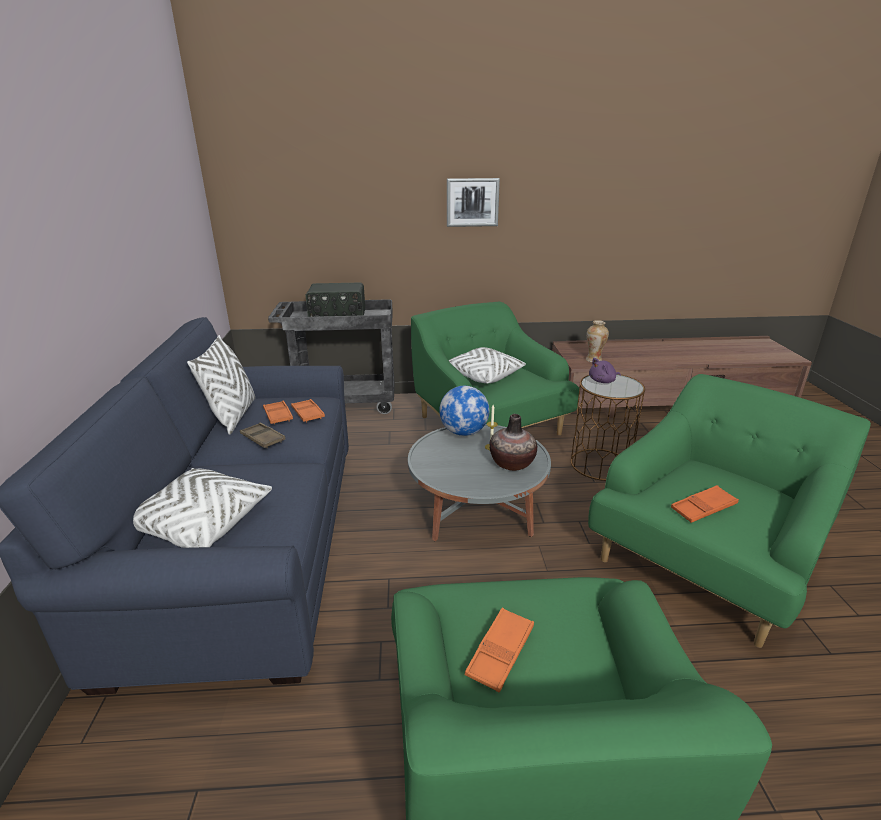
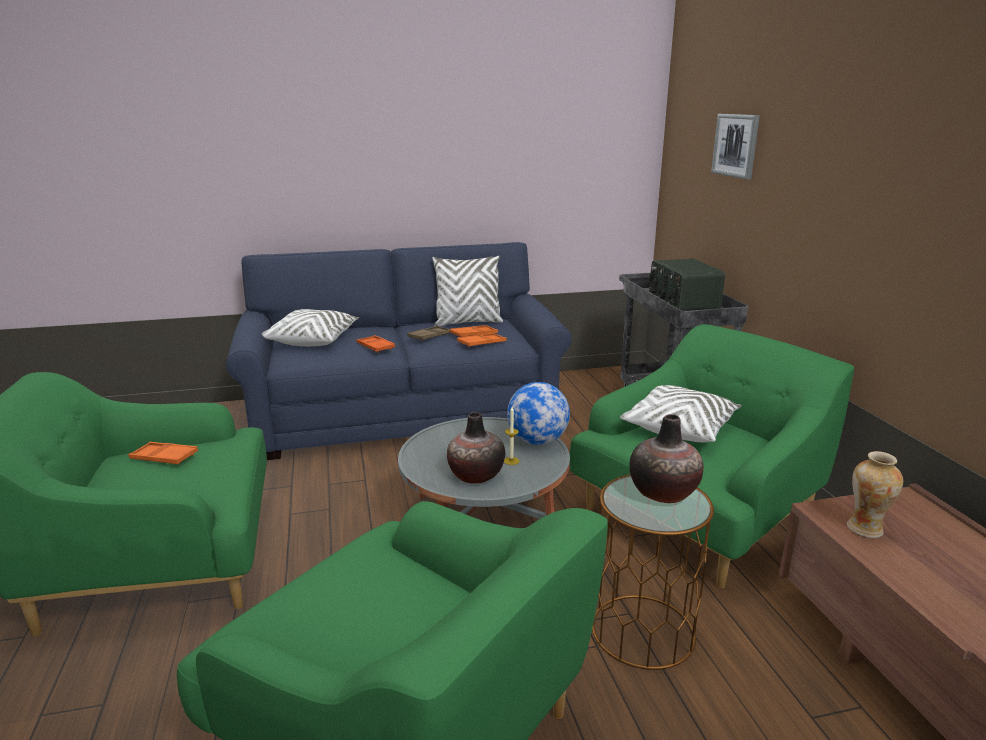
camera: 80 degrees right, 5 degrees down
(472, 202) = (855, 190): picture -> picture (736, 145)
(603, 381) = (663, 492): purple plush toy -> vase
(703, 508) = (340, 587): orange tray -> orange tray (375, 347)

